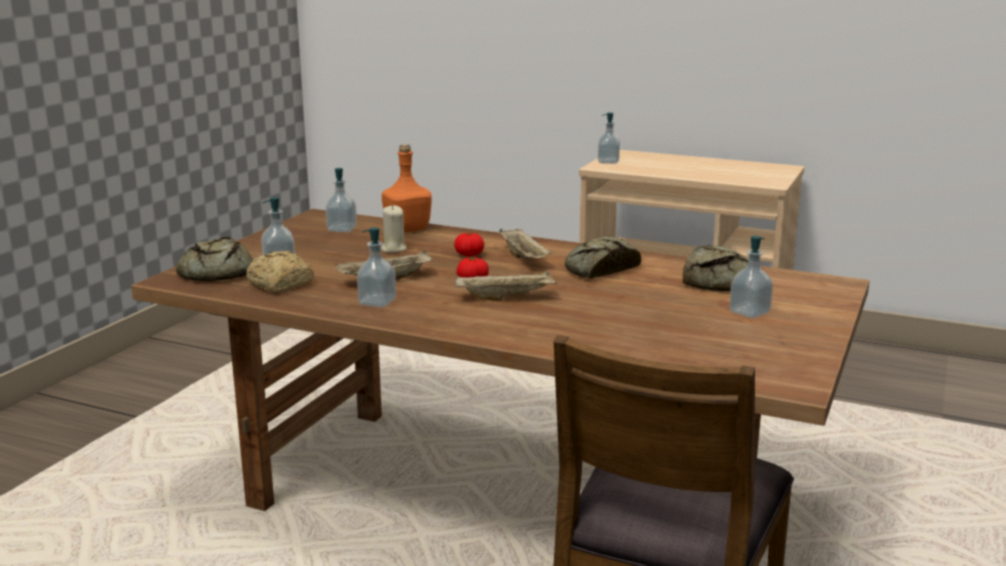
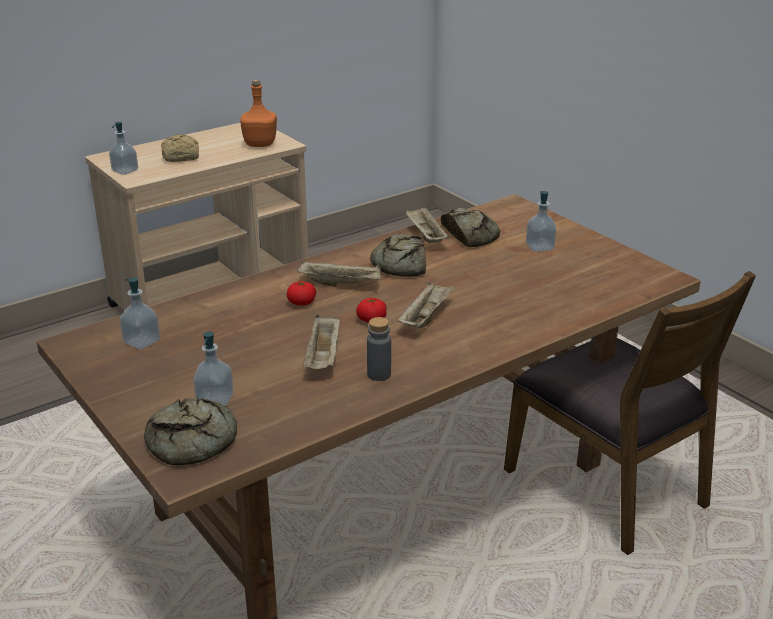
camera: 60 degrees left, 10 degrees up
(280, 285) = (276, 412): bread -> bread (182, 157)
(377, 302) = (379, 374): soap dispenser -> grey bottle
(393, 249) = (241, 331): beige candle -> none
(408, 229) = (189, 309): orange bottle -> orange bottle (260, 144)
(680, 265) = (425, 236): none -> beige tray

